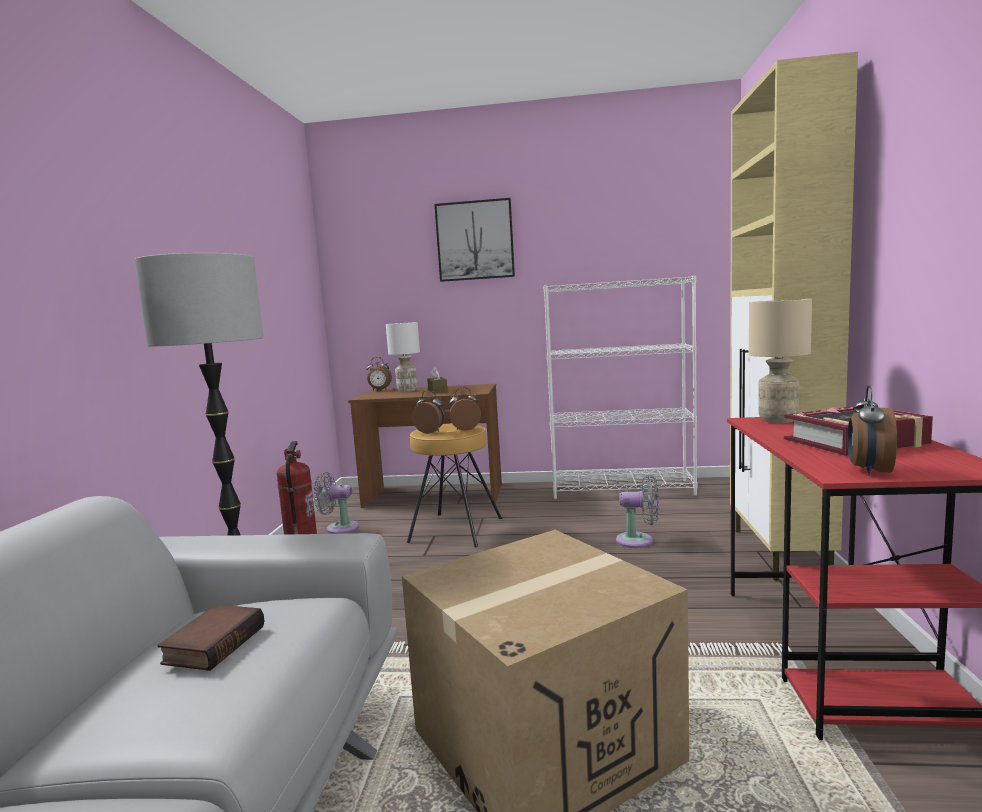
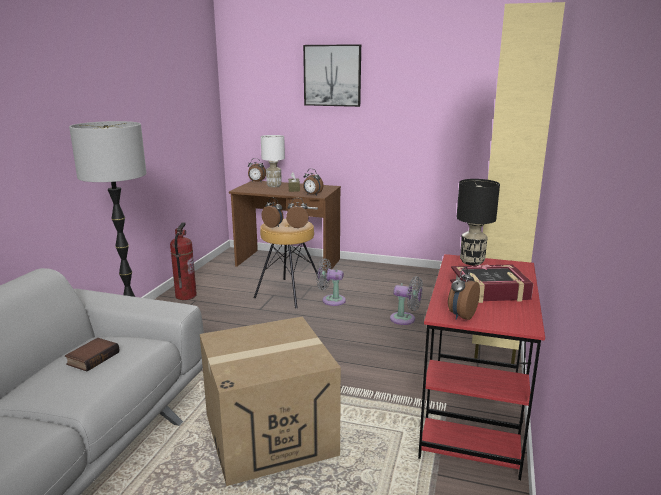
camera: 10 degrees right, 10 degrees up
(339, 528) = (215, 280): grey fan -> grey fan (331, 300)
(468, 392) = (312, 195): none -> alarm clock
(622, 489) = (423, 276): white bookcase -> none
(778, 420) = (472, 262): beige table lamp -> black table lamp

